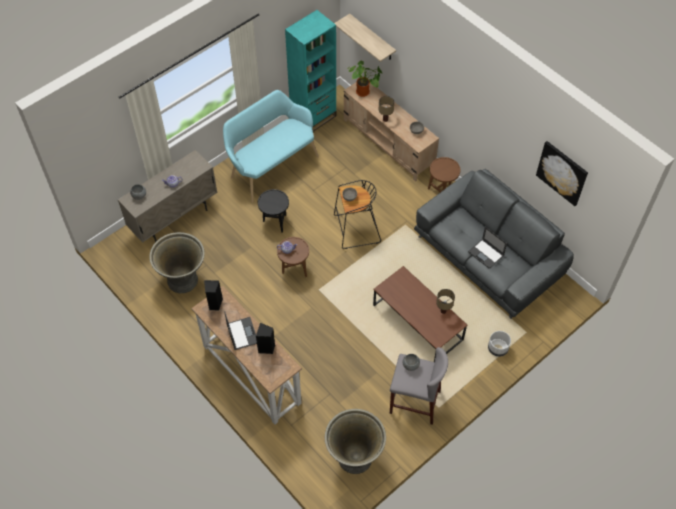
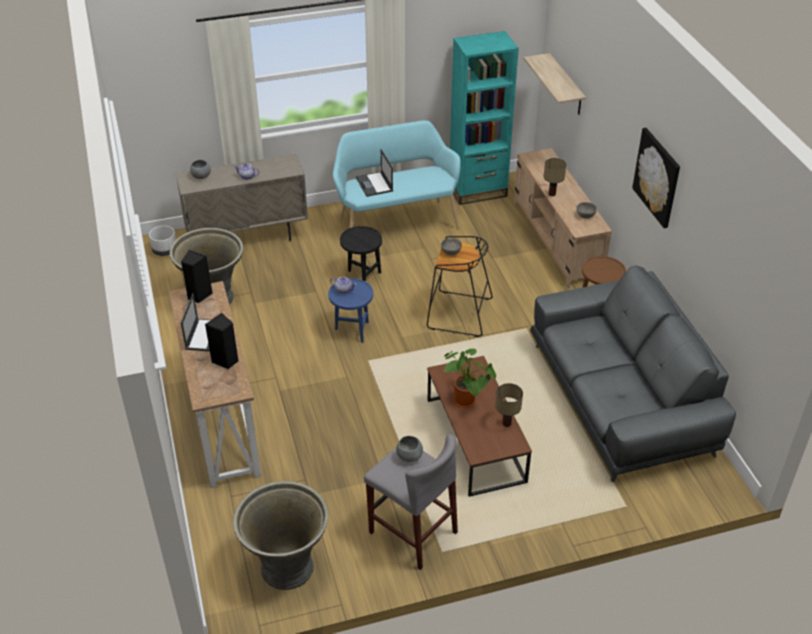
camera: 25 degrees right, 15 degrees down
(294, 270) = (352, 330): brown side table -> blue side table
(364, 92) = (542, 162): potted plant -> potted plant (467, 402)
(486, 254) = (606, 377): laptop -> laptop (374, 184)
(497, 349) = (571, 511): white planter -> white planter (165, 251)
(562, 173) = (738, 266): picture -> picture (657, 177)

